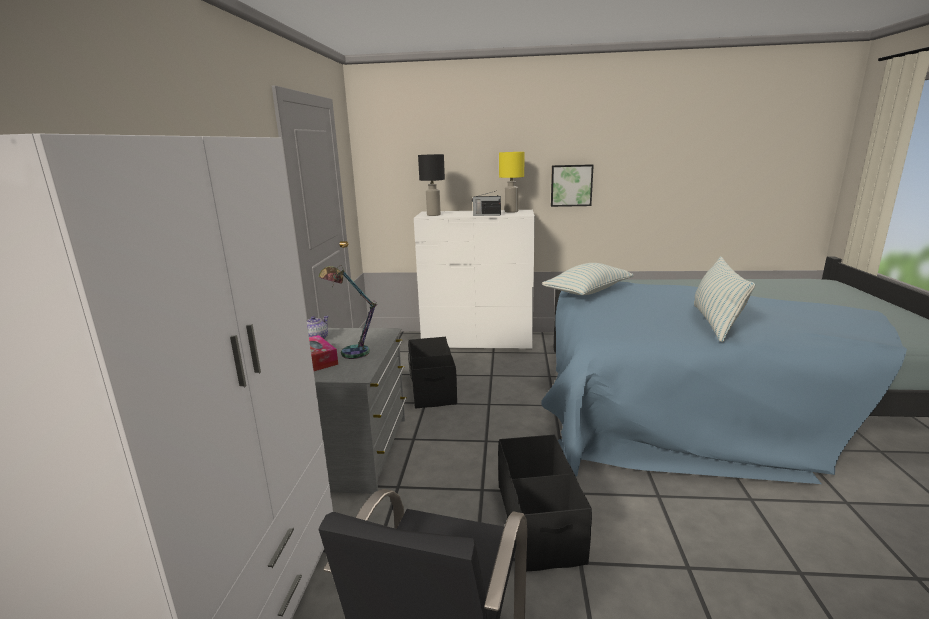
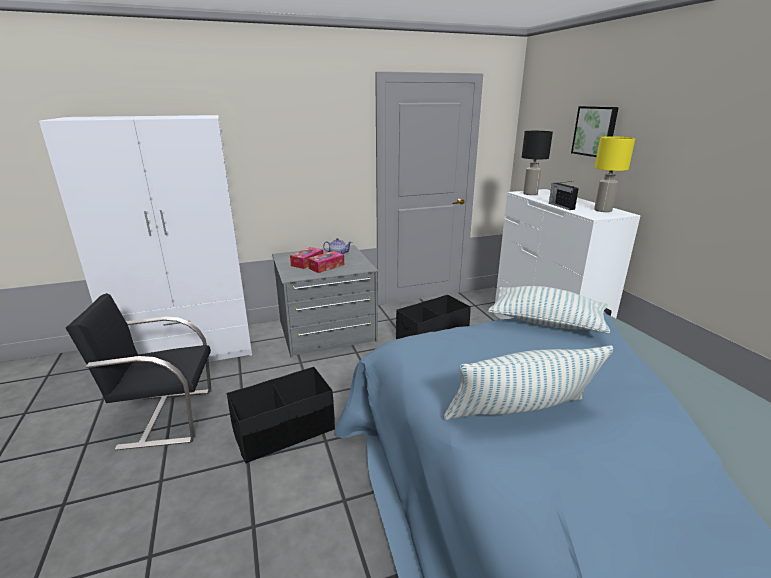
camera: 65 degrees right, 5 degrees up
(351, 350) = (326, 266): table lamp -> tissue box
(571, 185) = (700, 195): picture -> picture (595, 131)

